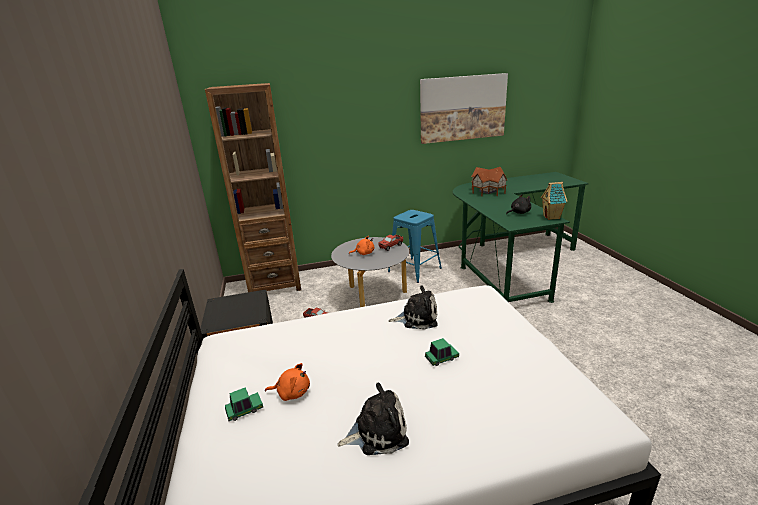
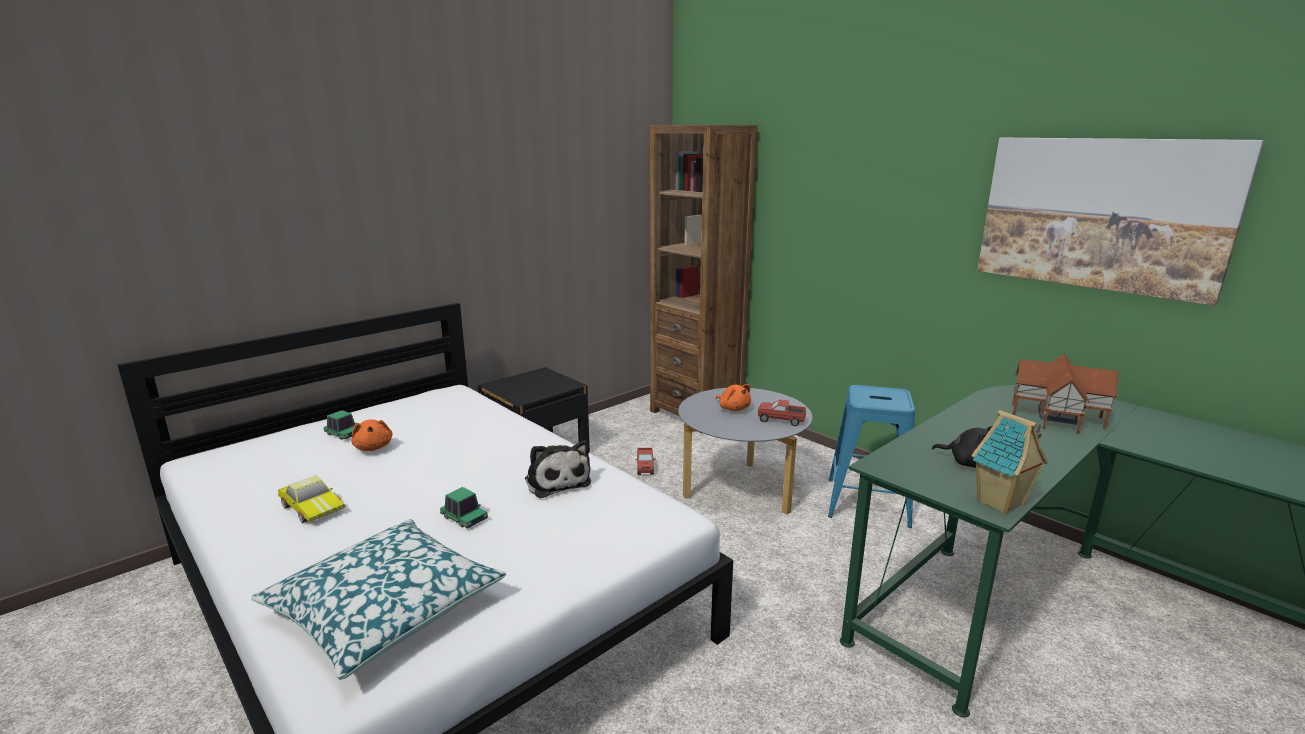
camera: 60 degrees right, 5 degrees down
(377, 432) = (313, 506): plush toy -> toy car
(532, 400) = (385, 608): none -> pillow

